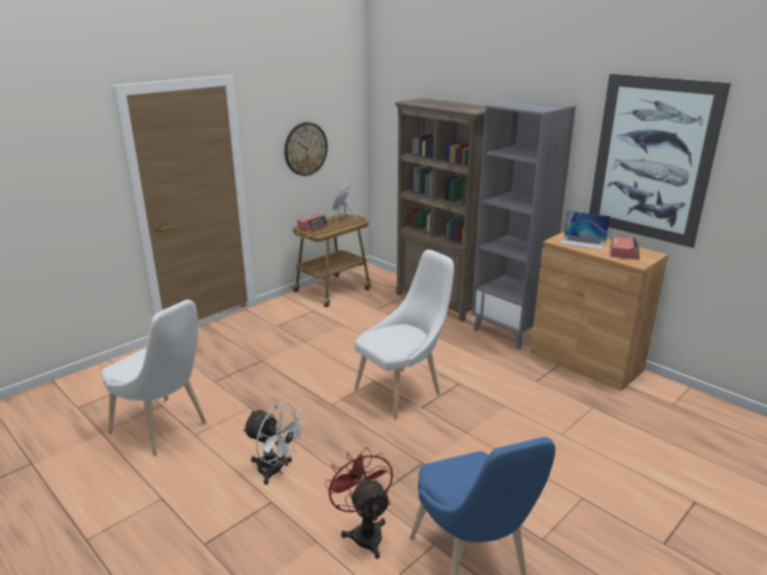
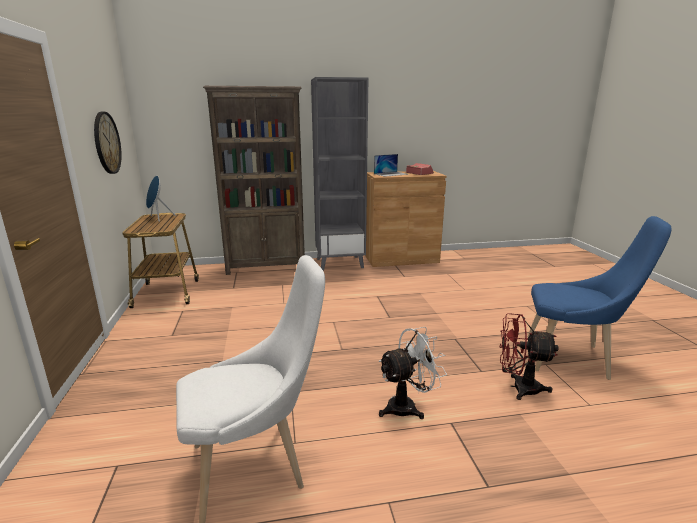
camera: 55 degrees left, 5 degrees down
(313, 226) = (141, 227): alarm clock -> none
(402, 391) = (361, 316): white chair -> none
(651, 160) = (415, 111): picture -> none

